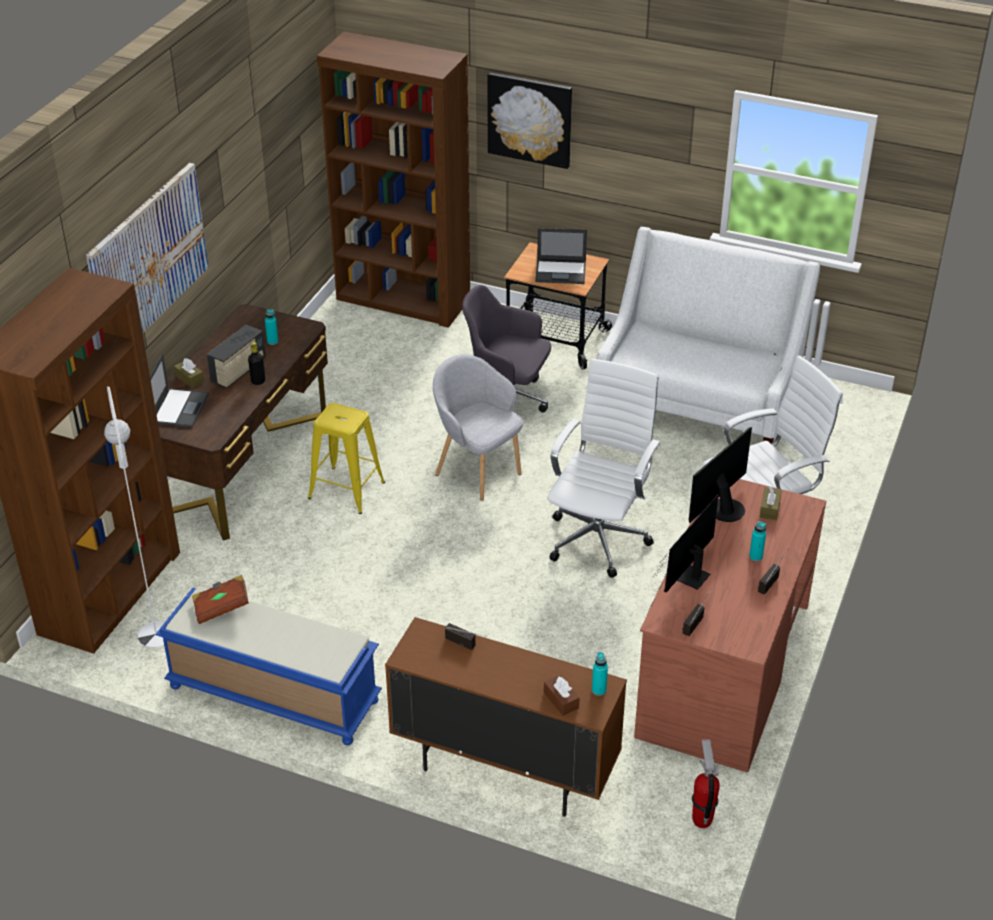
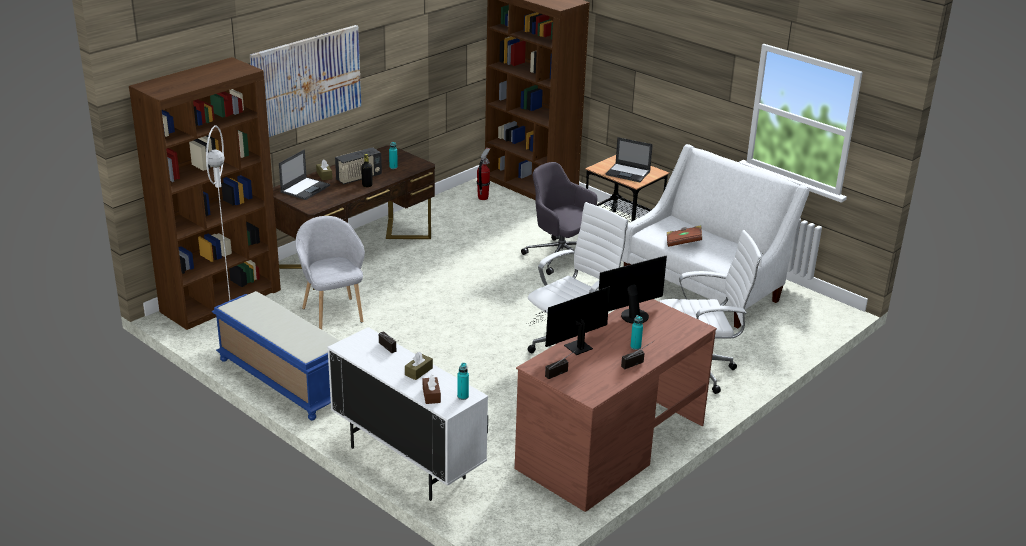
camera: 20 degrees right, 10 degrees down
(221, 607) = (261, 305): brown book -> brown book (683, 243)
(346, 490) = (414, 281): yellow stool -> none
(477, 471) = (512, 290): grey armchair -> grey armchair (333, 313)
(504, 770) = (407, 463): brown cabinet -> white cabinet
(530, 119) = (626, 56): picture -> none
(702, 820) = (529, 531): fire extinguisher -> fire extinguisher (483, 198)
(769, 508) = (668, 322): brown tissue box -> brown tissue box (418, 371)

